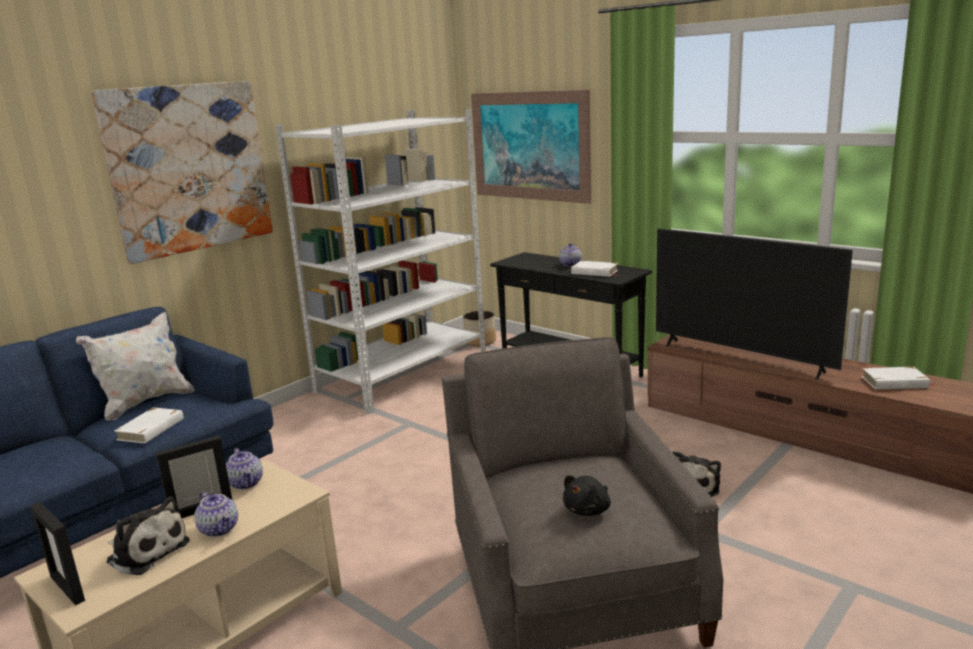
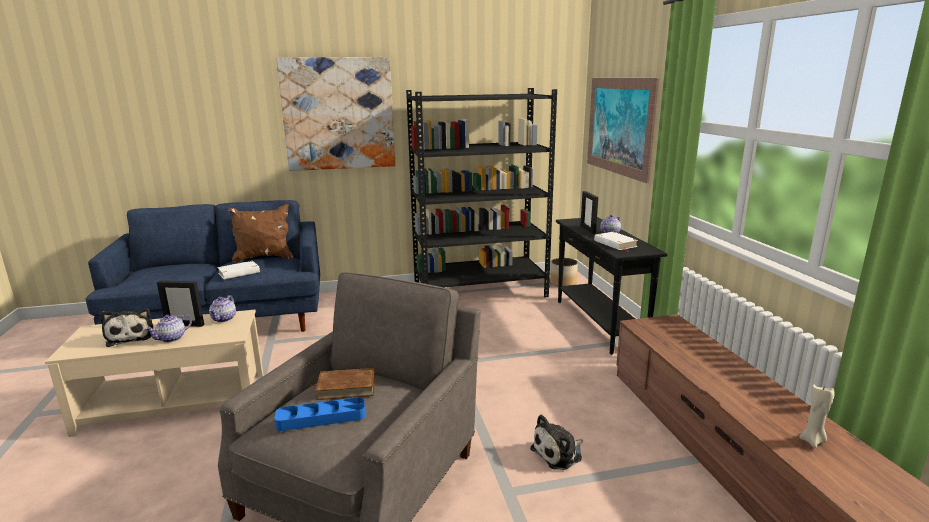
camera: 35 degrees right, 0 degrees up
(69, 587) = (82, 340): picture frame -> picture frame (588, 229)
(145, 403) = (264, 258): white pillow -> brown pillow
(220, 529) = (171, 338): teapot -> teapot turned 45 degrees clockwise
(403, 375) = (479, 291): white bookcase -> black bookcase
(554, 479) = (346, 387): none -> brown book
(588, 510) = (321, 418): black plush toy -> blue tray
(741, 358) = (685, 357): television -> none
(895, 382) = (812, 441): white book -> beige candle

